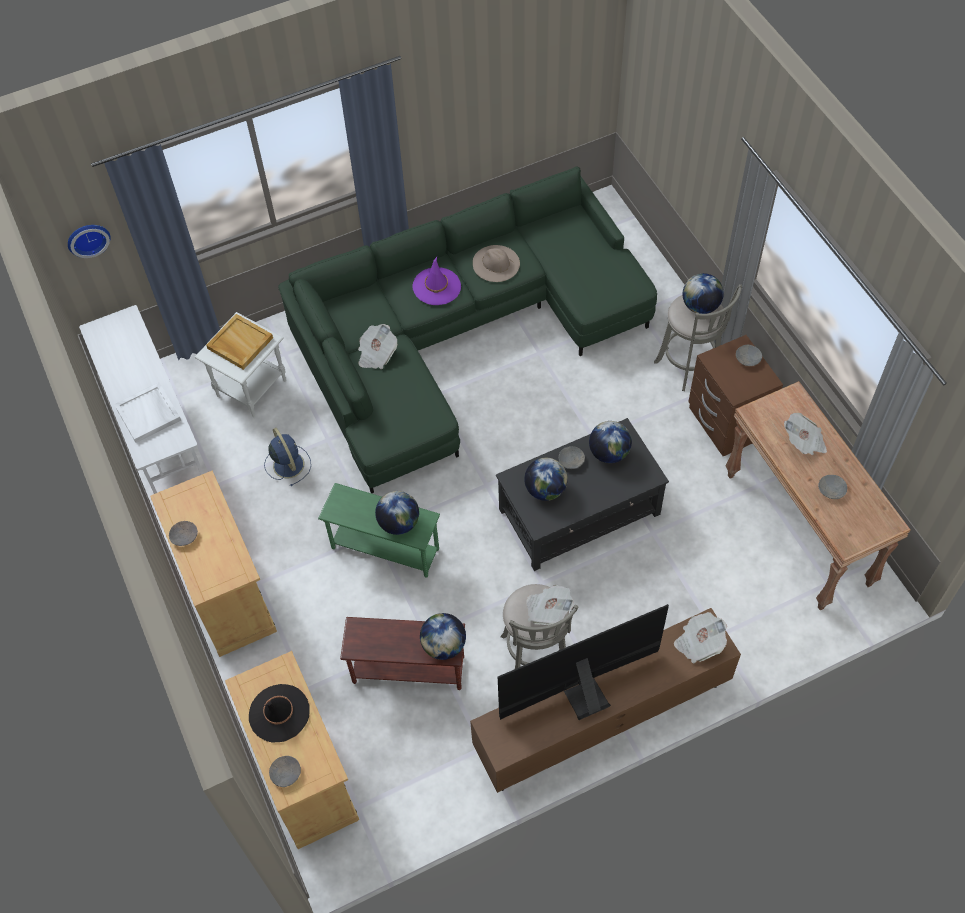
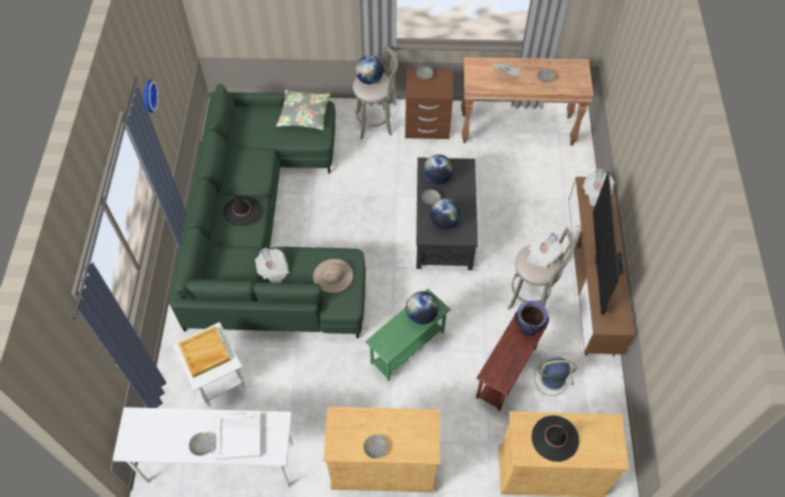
camera: 65 degrees left, 0 degrees up
(87, 238) = (85, 386): wall clock -> wall clock (148, 96)
(285, 773) = (602, 452): grey bowl -> grey bowl (201, 446)
(288, 464) = (300, 381): blue fan -> blue fan (552, 378)
(436, 286) = (242, 211): purple hat -> black hat
(444, 645) = (528, 328): globe -> vase
(496, 263) = (248, 170): beige hat -> beige hat (333, 276)
(614, 275) = (304, 114): none -> grey pillow

